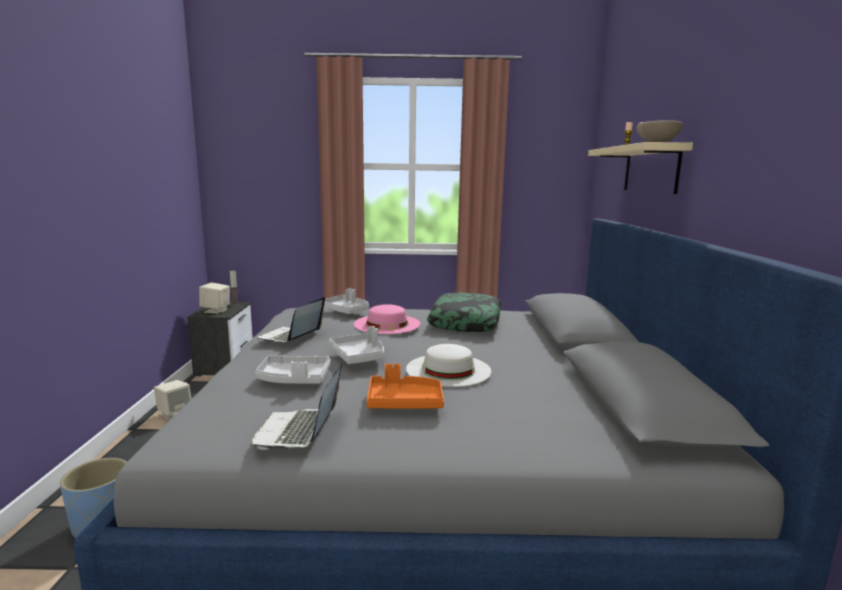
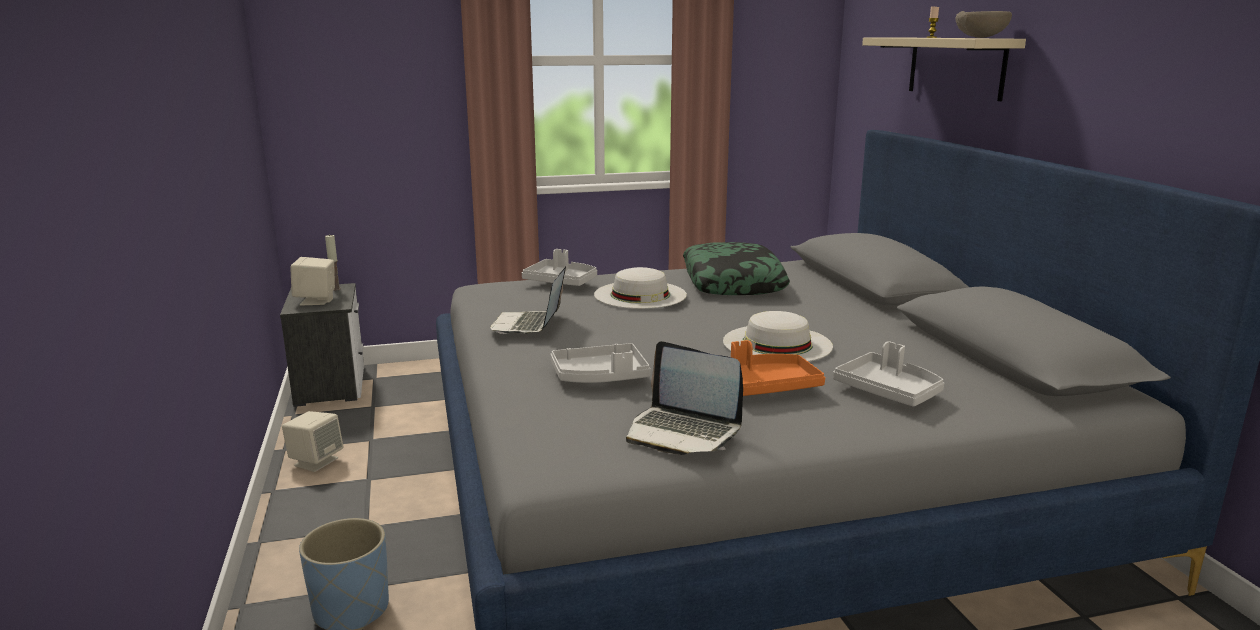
camera: 15 degrees left, 5 degrees up
(299, 431) = (683, 432): laptop -> laptop turned 45 degrees counterclockwise
(359, 356) = (650, 340): grey tray -> grey tray (888, 391)
(387, 324) = (640, 294): pink hat -> white hat

